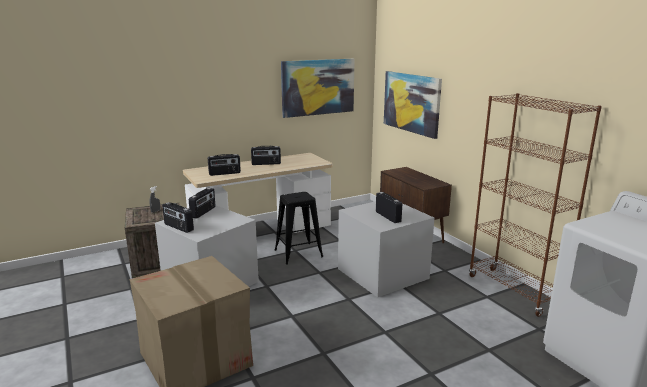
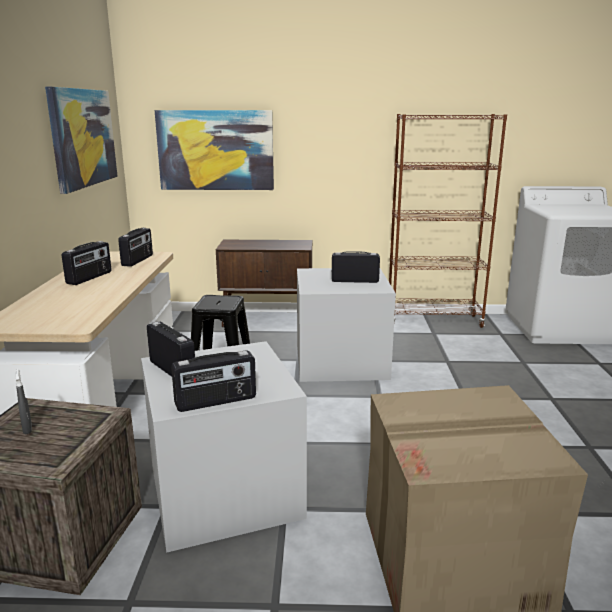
camera: 60 degrees left, 0 degrees up
(224, 173) = (77, 307): radio -> radio (138, 260)

